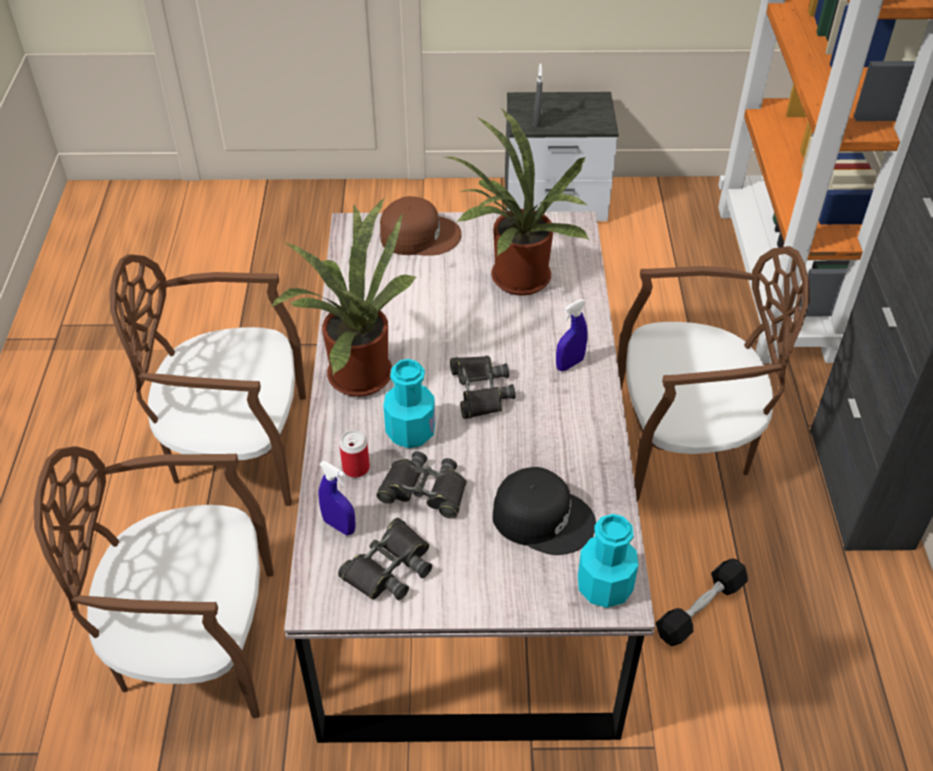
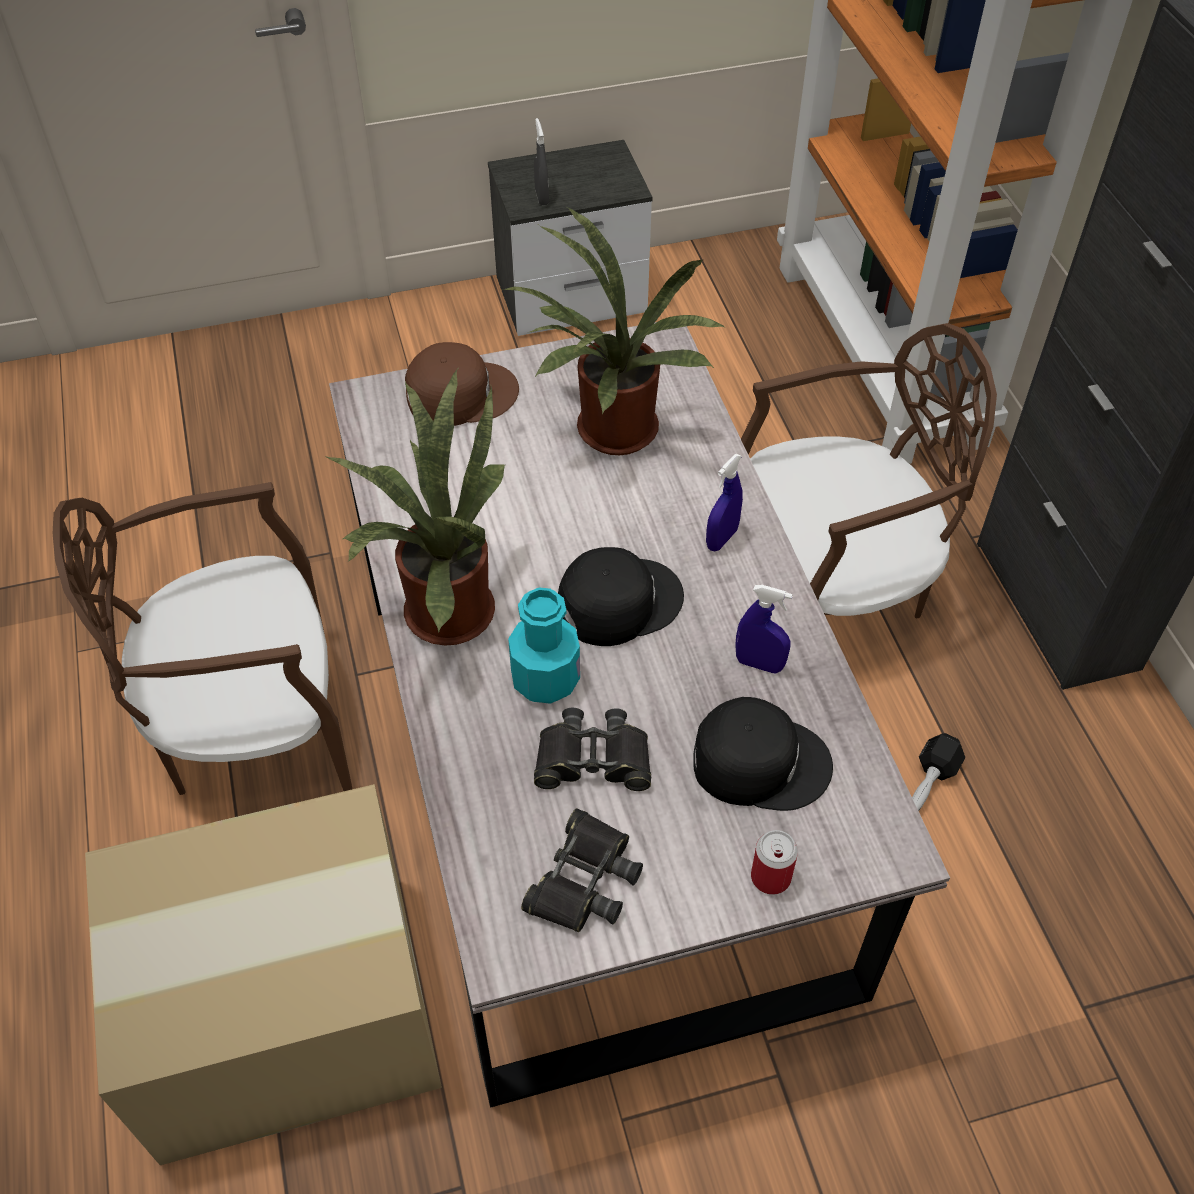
camera: 15 degrees left, 5 degrees up
(195, 642) = (282, 1012): brown chair -> cardboard box
(339, 526) = (496, 836): blue spray bottle -> blue spray bottle (759, 664)
(356, 468) = (490, 748): can -> can (770, 877)
(480, 391) = (618, 601): black binoculars -> black cap
(604, 586) = (870, 838): turquoise bottle -> none

